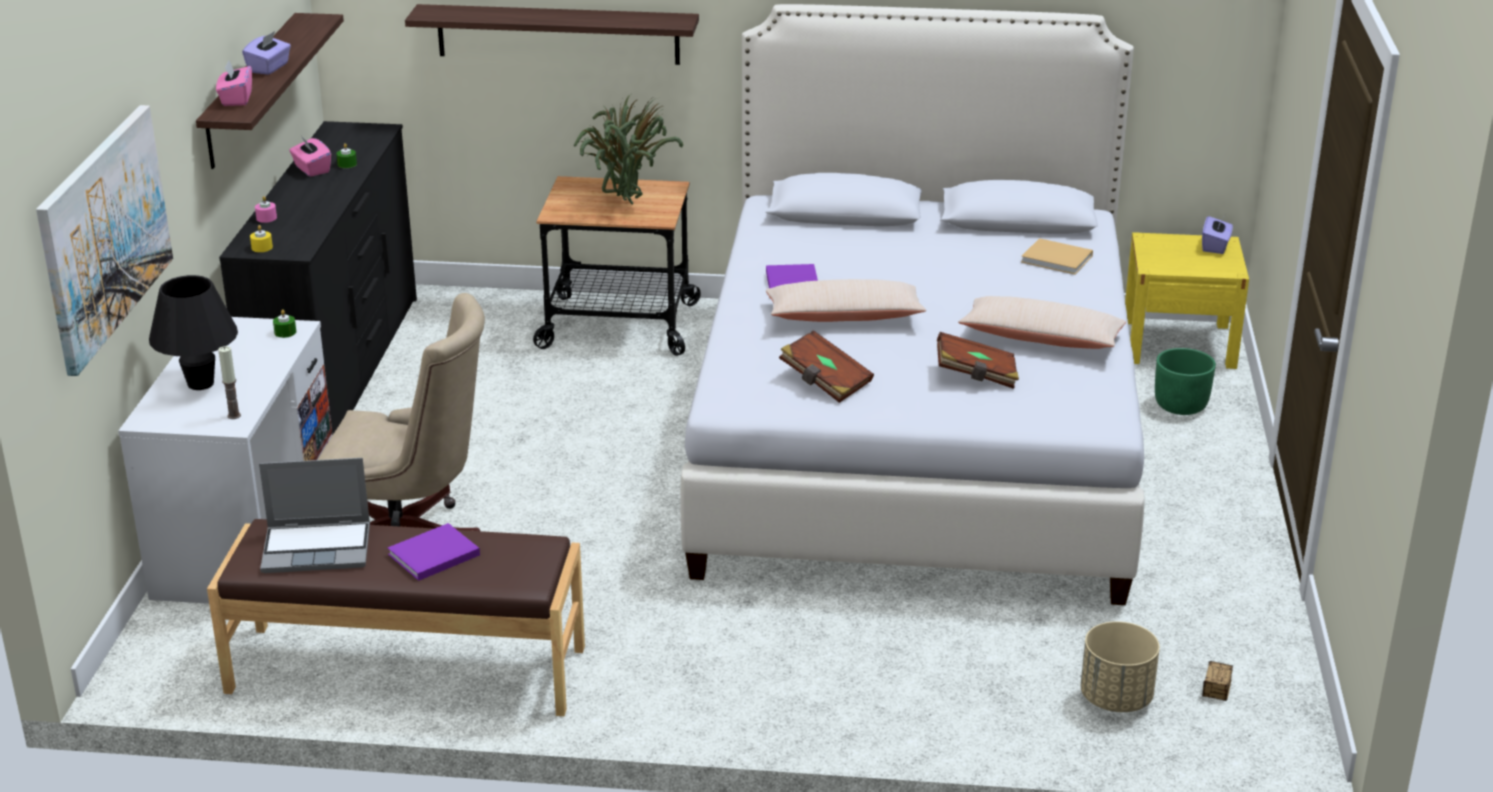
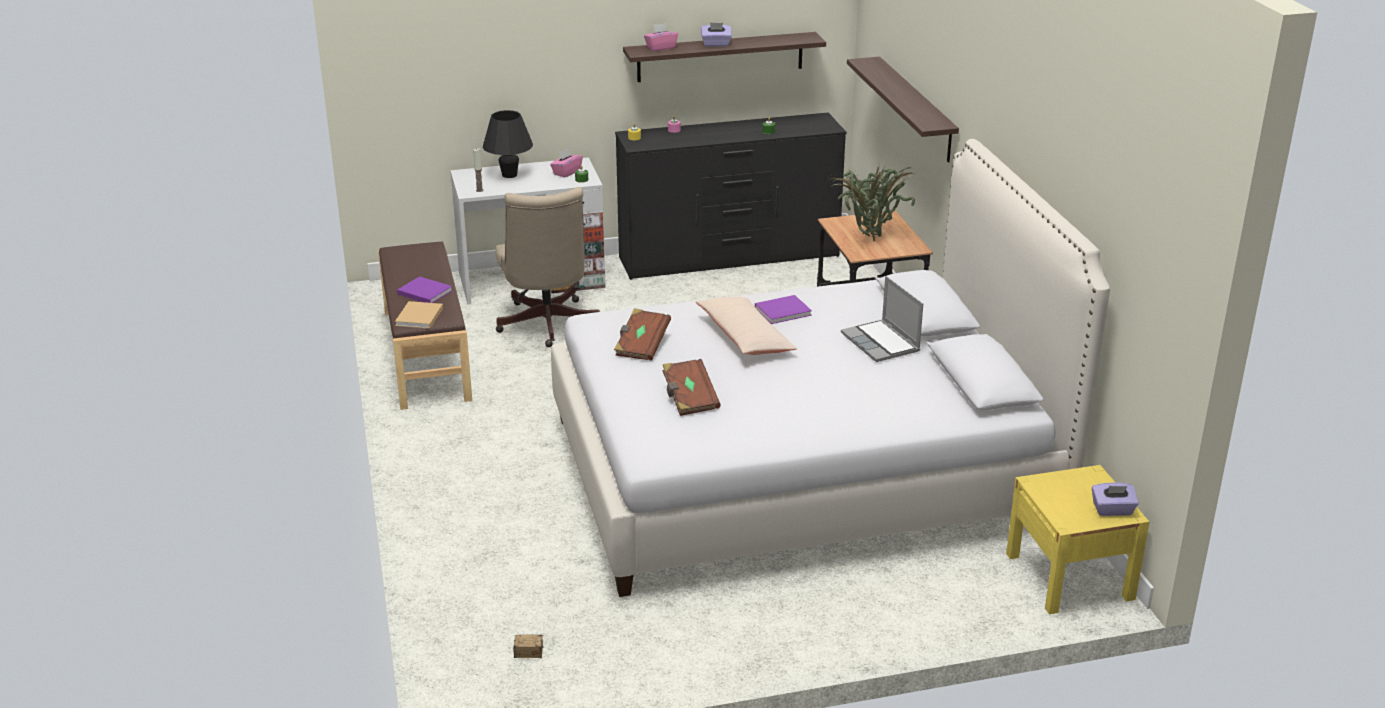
camera: 70 degrees right, 0 degrees up
(104, 235) = (474, 66): picture -> none
(311, 169) = (752, 125): pink tissue box -> pink tissue box (566, 172)
(318, 548) = (418, 262): laptop -> laptop (881, 343)
(1041, 339) = (769, 416): beige pillow -> none
(1058, 259) = (919, 407): beige book -> beige book (419, 317)
(1116, 699) = (497, 607): beige planter -> none
(1180, 406) = (951, 590): green planter -> none

